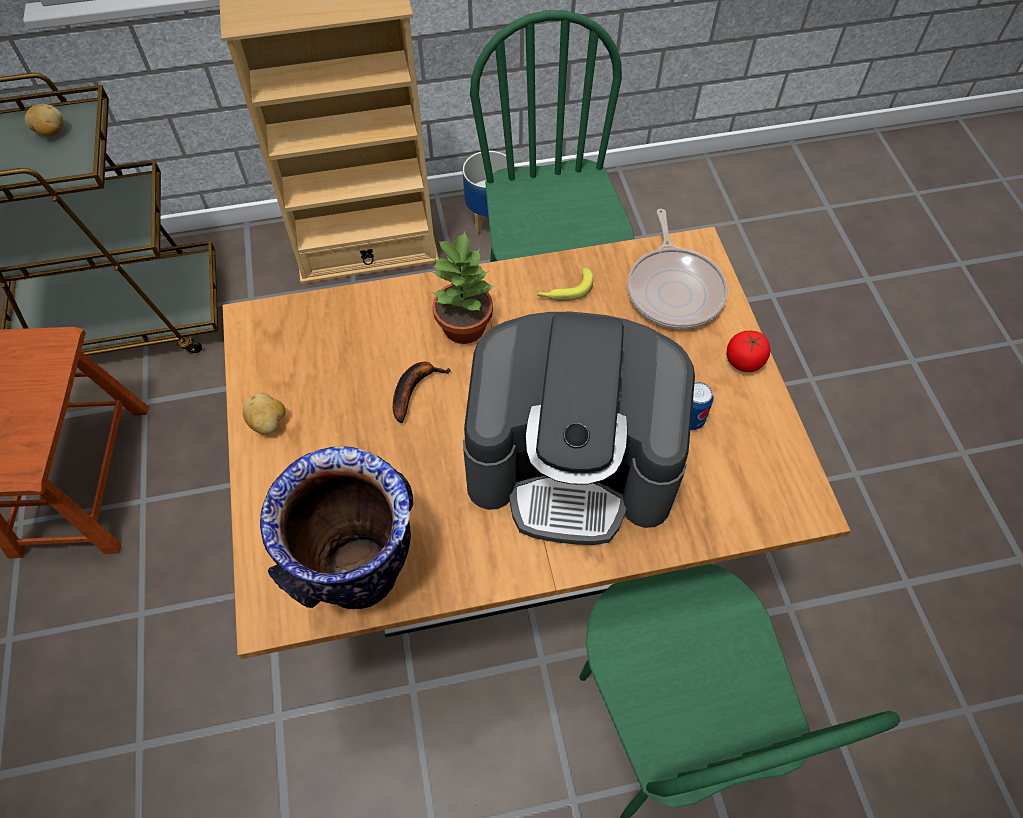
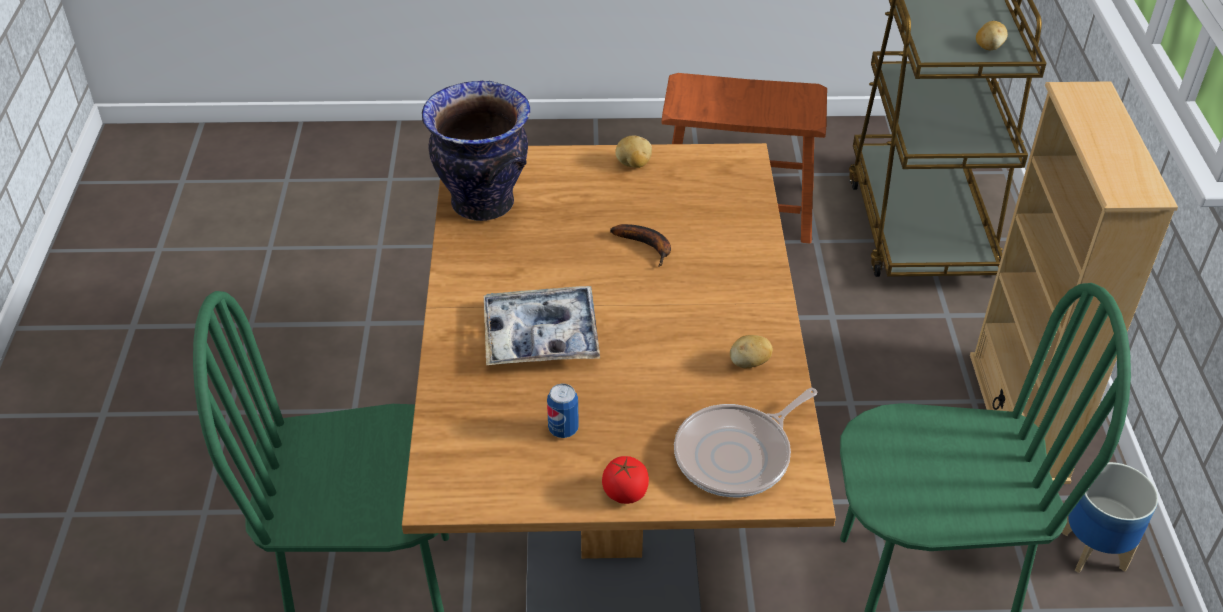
camera: 100 degrees right, 15 degrees down
(464, 326) = (714, 285): potted plant -> none
(565, 290) = (749, 363): banana -> potato
(572, 462) = (541, 336): coffee machine -> tray
(674, 289) = (737, 455): frying pan -> frying pan turned 45 degrees counterclockwise

